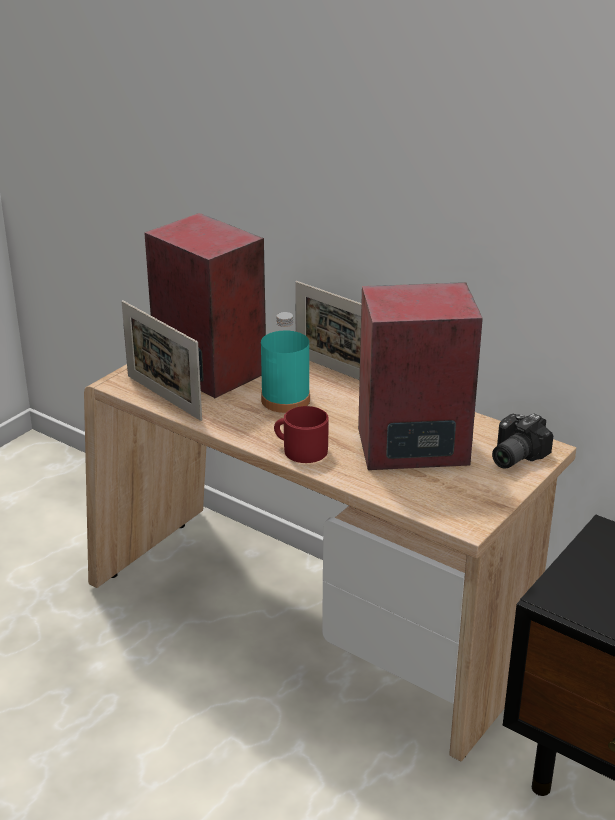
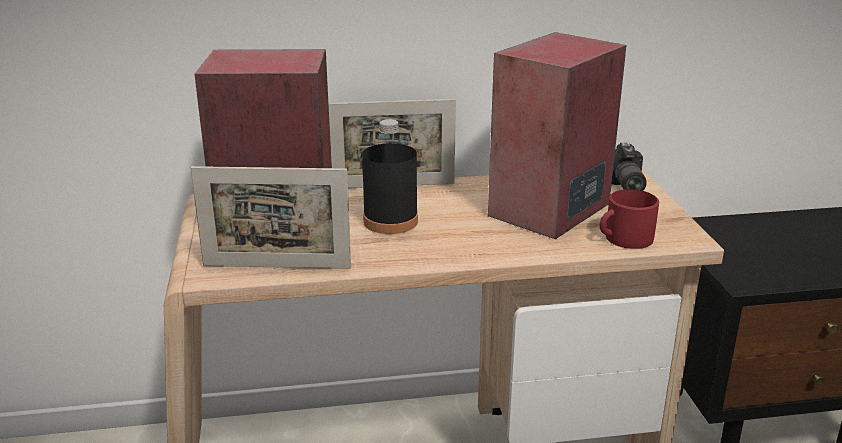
camera: 45 degrees left, 5 degrees down
(285, 400) = (390, 221): turquoise bottle -> black bottle
(300, 449) = (478, 249): red mug -> red mug (623, 239)

